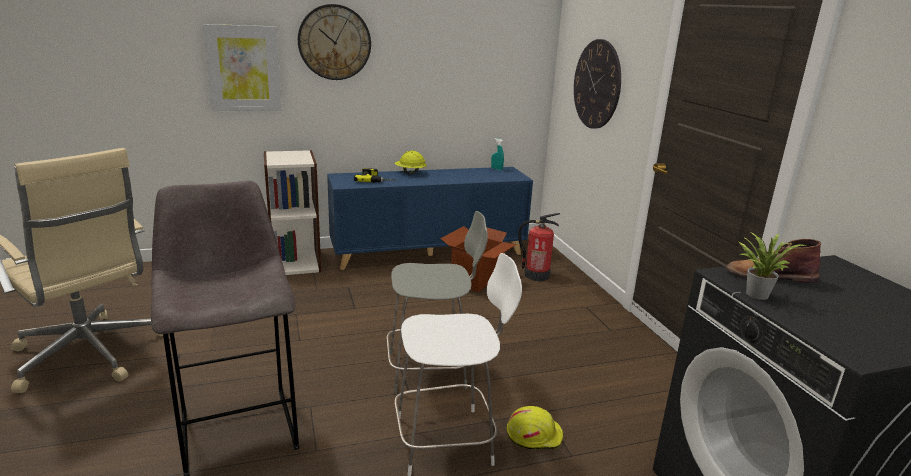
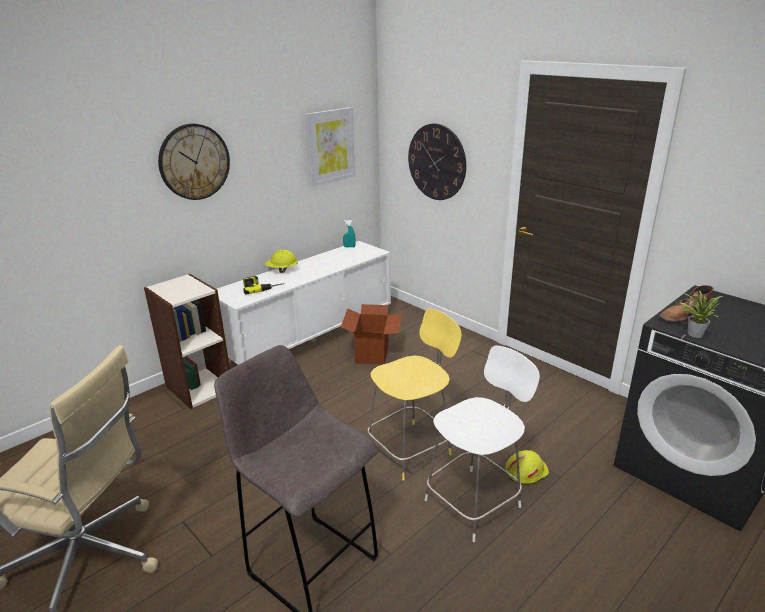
camera: 25 degrees left, 5 degrees up
(244, 68) = (109, 208): picture -> picture (330, 146)
(429, 252) = (311, 338): blue cabinet -> white cabinet
(430, 370) = (411, 449): grey stool -> yellow stool
(536, 275) = (414, 334): fire extinguisher -> none

